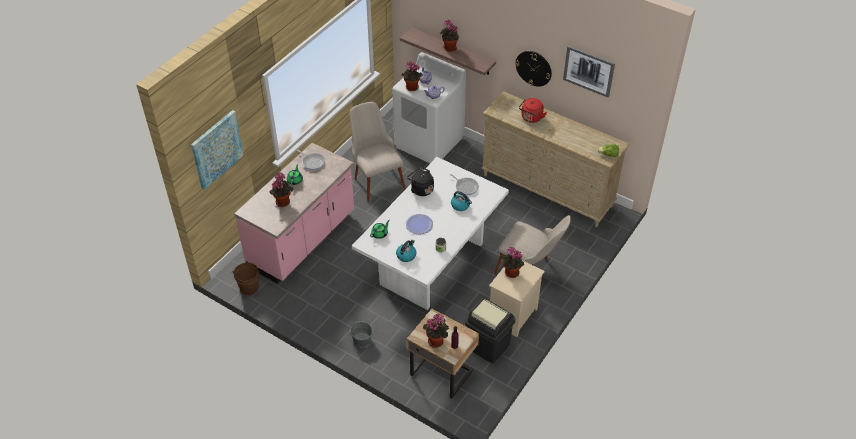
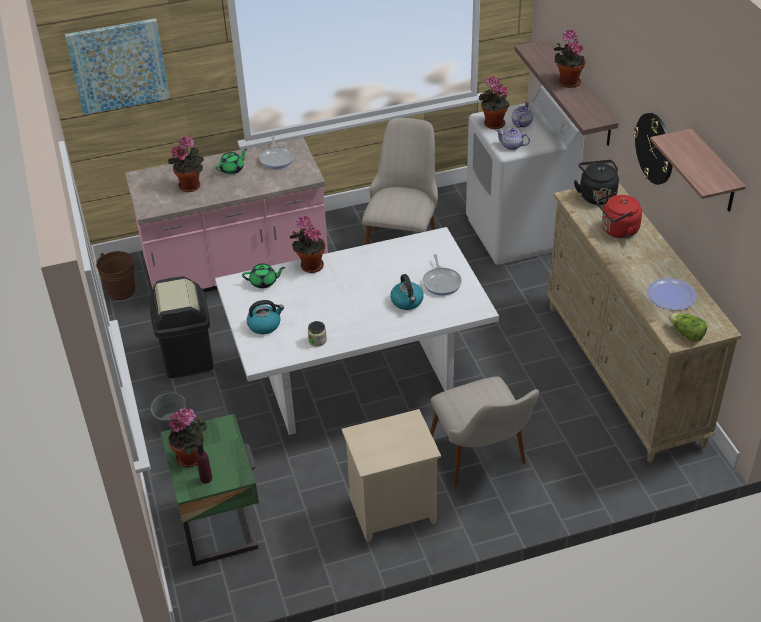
camera: 40 degrees right, 5 degrees down
(419, 225) = (325, 297): plate -> plate (671, 295)
(421, 189) = (378, 256): black kettle -> black kettle (596, 195)
(442, 372) = (220, 524): beige nightstand -> green nightstand
(487, 346) = (314, 529): black trash can -> black trash can (187, 358)
(510, 273) = (388, 430): potted plant -> potted plant (309, 266)
(588, 71) = (714, 173): picture -> shelf

